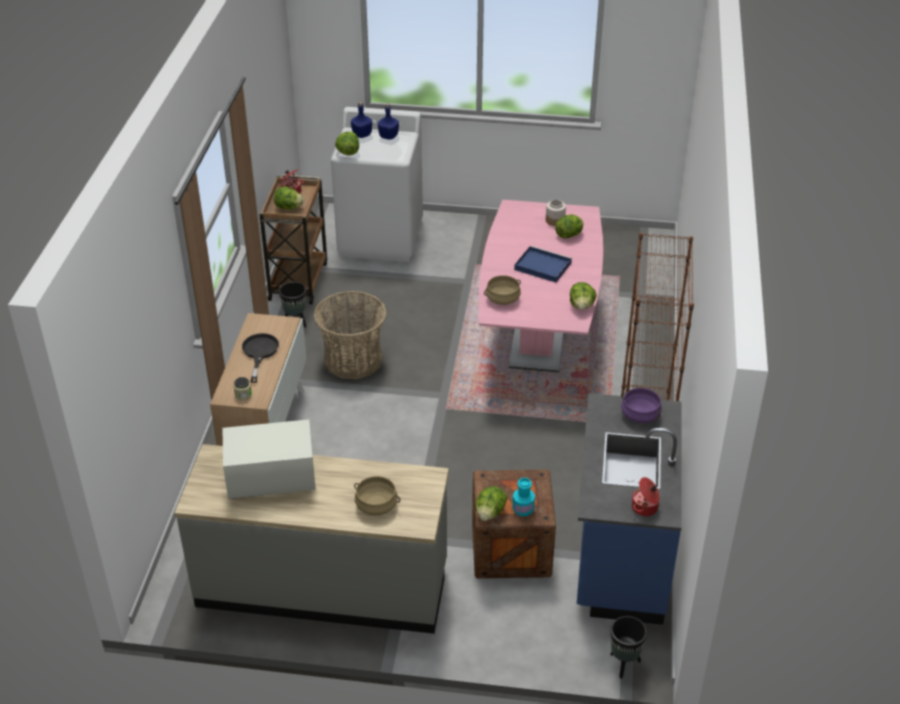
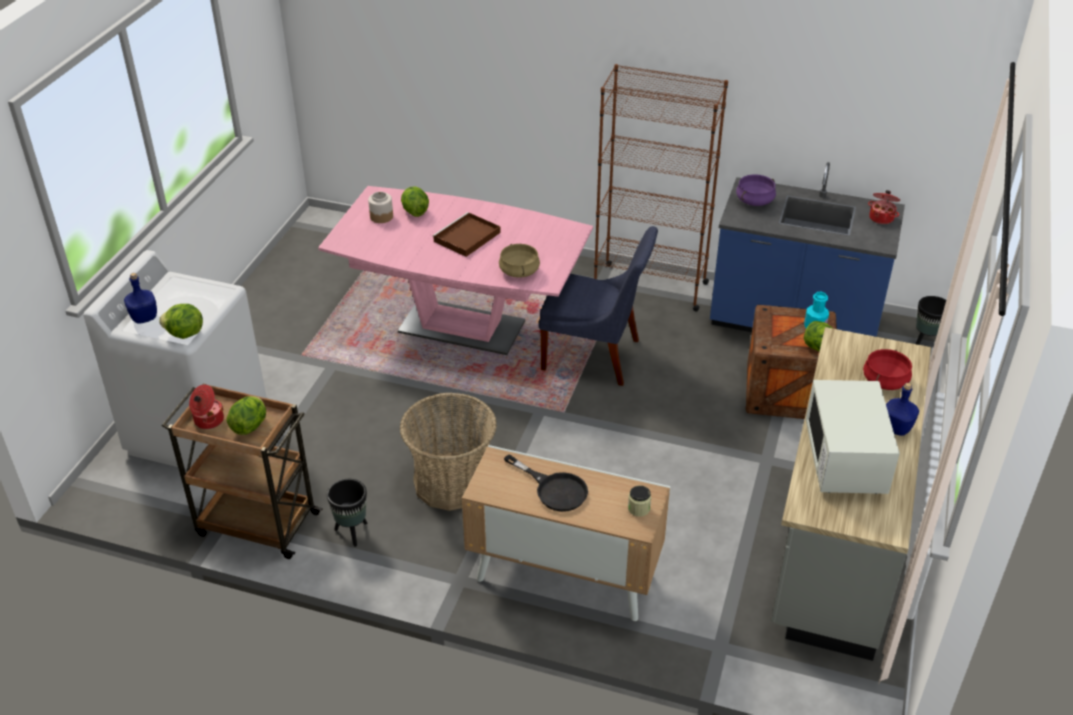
camera: 80 degrees left, 0 degrees up
(259, 353) = (554, 489): black frying pan -> black frying pan turned 150 degrees counterclockwise
(376, 505) = (884, 381): beige cooking pot -> red cooking pot
(388, 136) = (164, 294): blue bottle -> blue bottle (896, 428)
(524, 420) = (595, 356): none -> blue chair
(541, 266) = (466, 237): blue tray -> brown tray
(581, 306) = (548, 222): lettuce -> none

